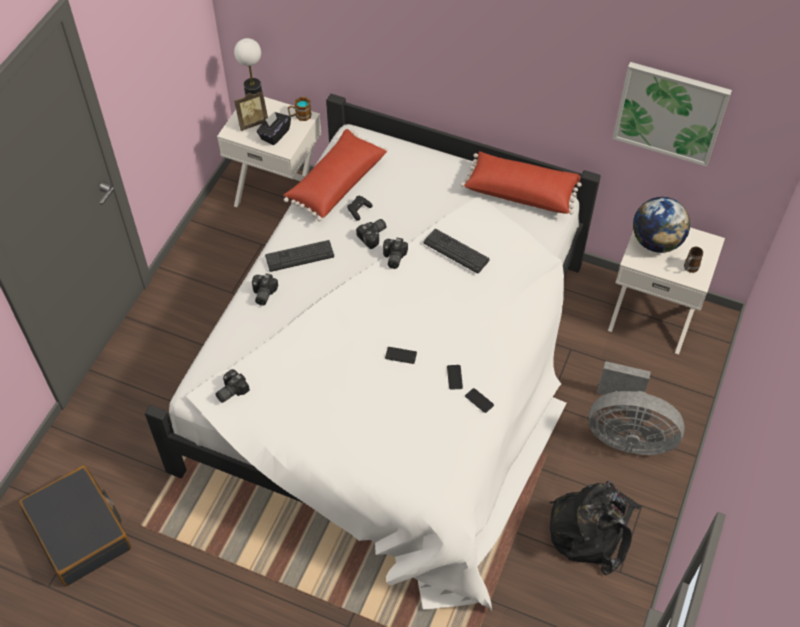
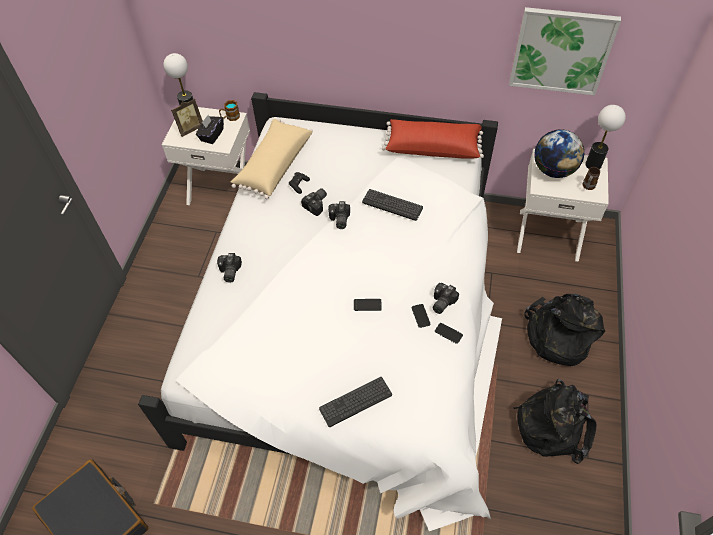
camera: 10 degrees left, 0 degrees up
(230, 391) = (216, 367): camera -> camera (441, 302)
(299, 256) = (255, 233): keyboard -> keyboard (355, 402)
(335, 183) = (273, 165): red pillow -> beige pillow
(626, 435) = (557, 336): grey fan -> black backpack
(704, 243) = (593, 165): none -> table lamp

